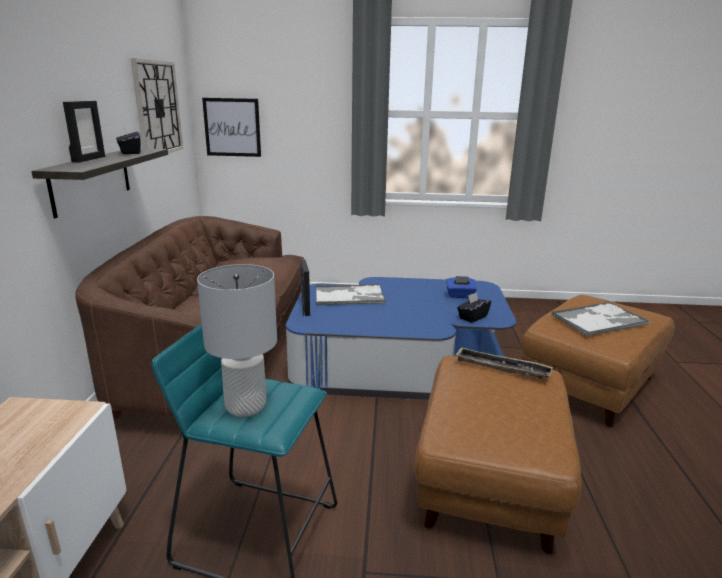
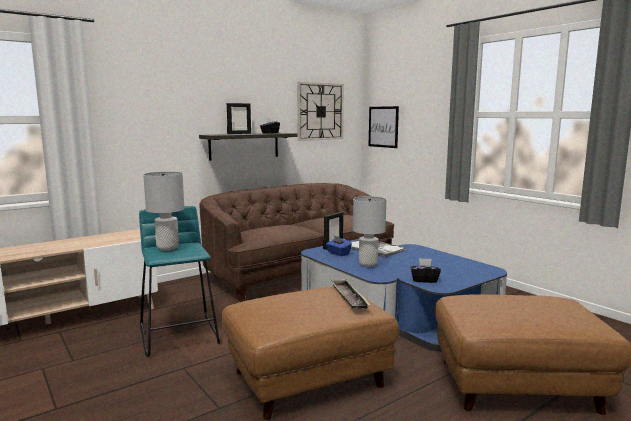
camera: 50 degrees right, 10 degrees down
(394, 319) = (368, 265): none -> grey table lamp
(460, 296) = (452, 269): blue tissue box -> blue tissue box (338, 253)
(599, 319) = (513, 308): tray -> none

